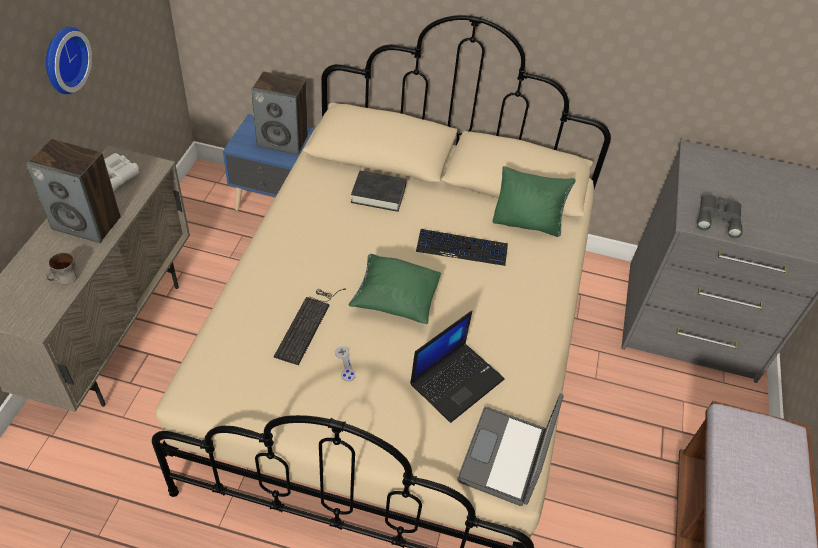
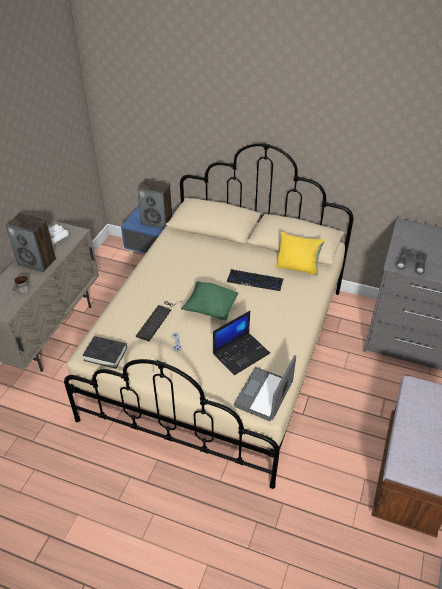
camera: 10 degrees right, 5 degrees down
(63, 59) = (29, 169): wall clock -> none
(378, 194) = (208, 250): black book -> black book (105, 354)
(527, 223) = (298, 267): green pillow -> yellow pillow

